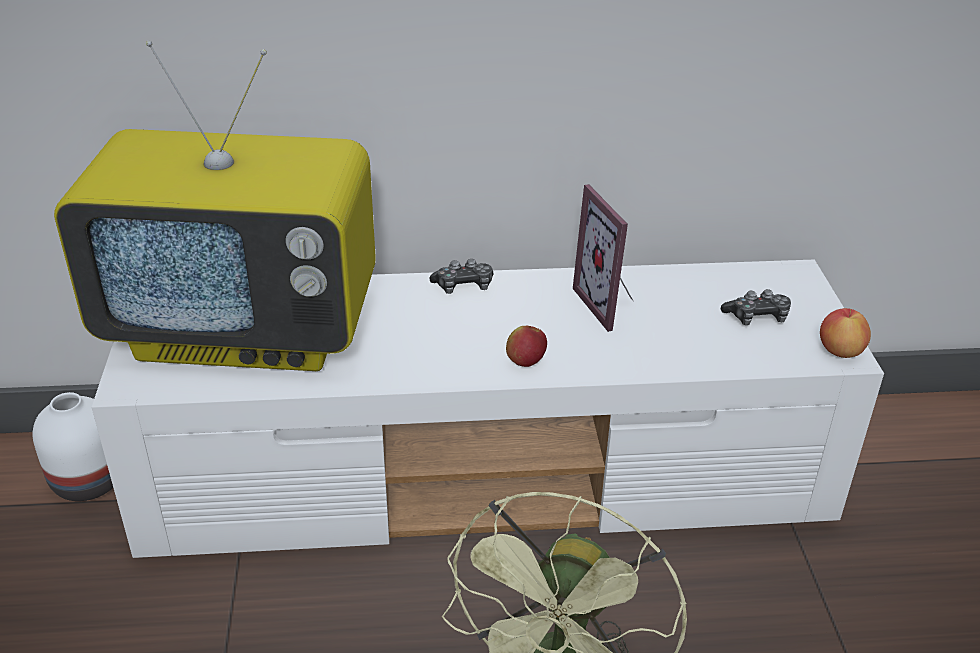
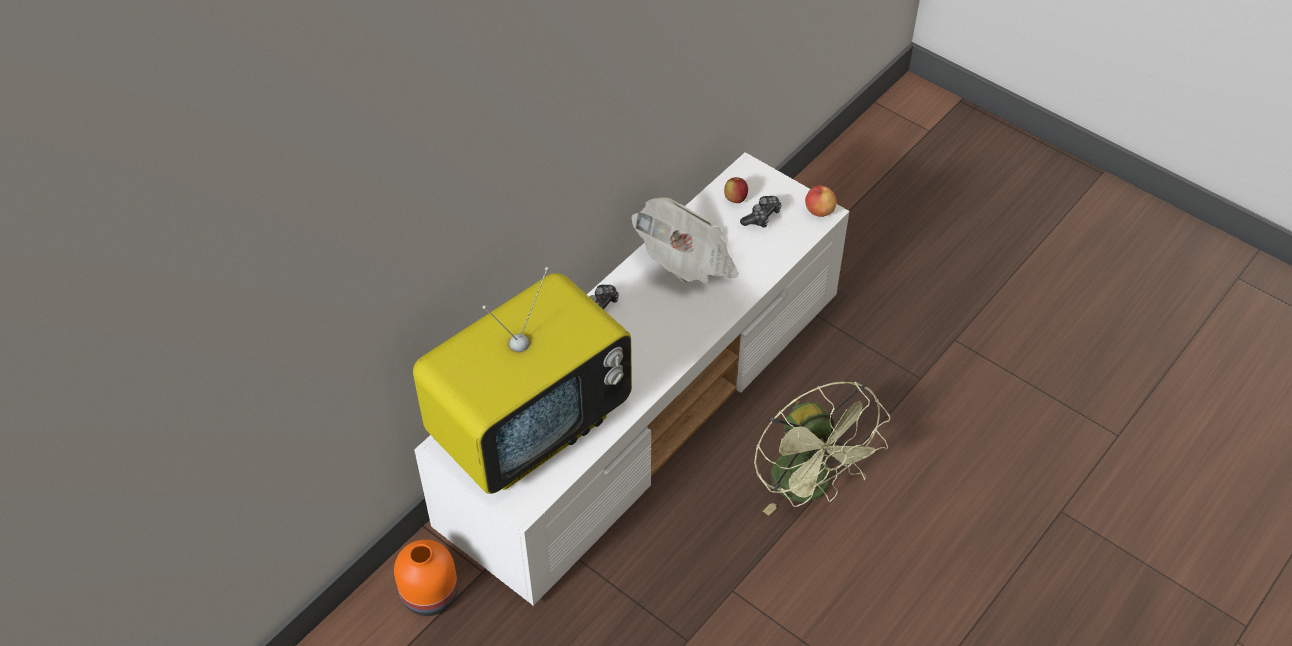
camera: 45 degrees left, 15 degrees up
(88, 479) = (428, 594): white vase -> orange vase
(525, 361) = (692, 331): apple -> apple (735, 199)
(610, 305) = (686, 262): picture frame -> newspaper

